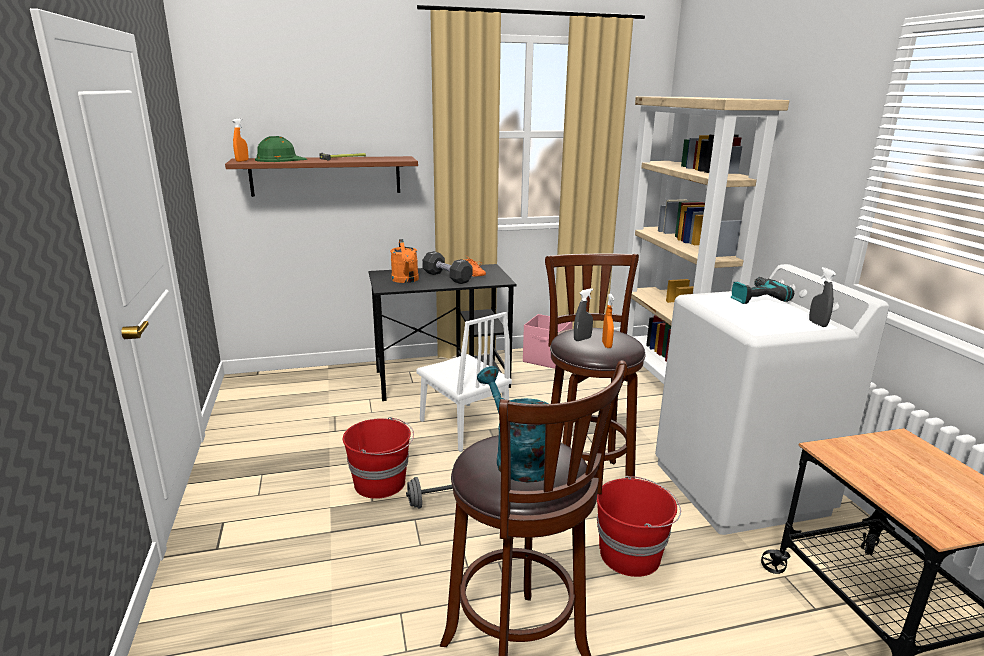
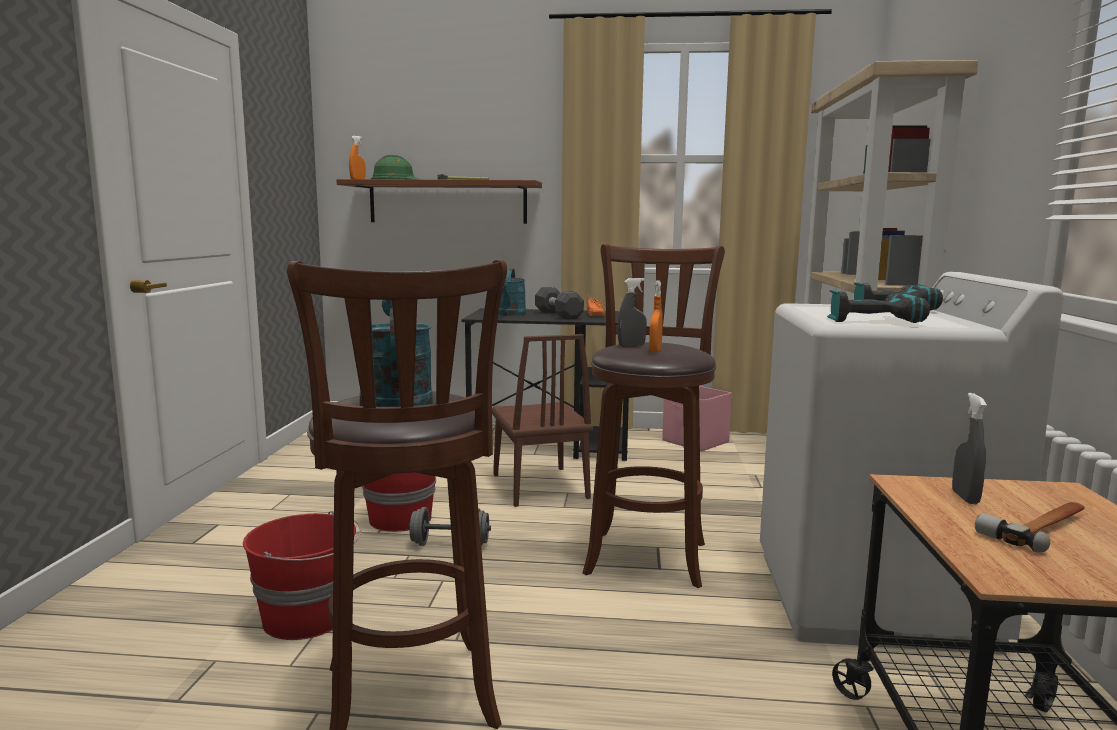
camera: 20 degrees right, 10 degrees down
(406, 280) = (509, 314): orange watering can -> turquoise watering can
(464, 426) = (539, 486): white chair -> brown chair
(631, 554) = (647, 636): red bucket -> red bucket (308, 617)
(769, 323) = (872, 320): none -> power drill
(817, 324) = (949, 324): grey spray bottle -> grey spray bottle (965, 498)
(921, 479) = (1040, 528): none -> hammer

